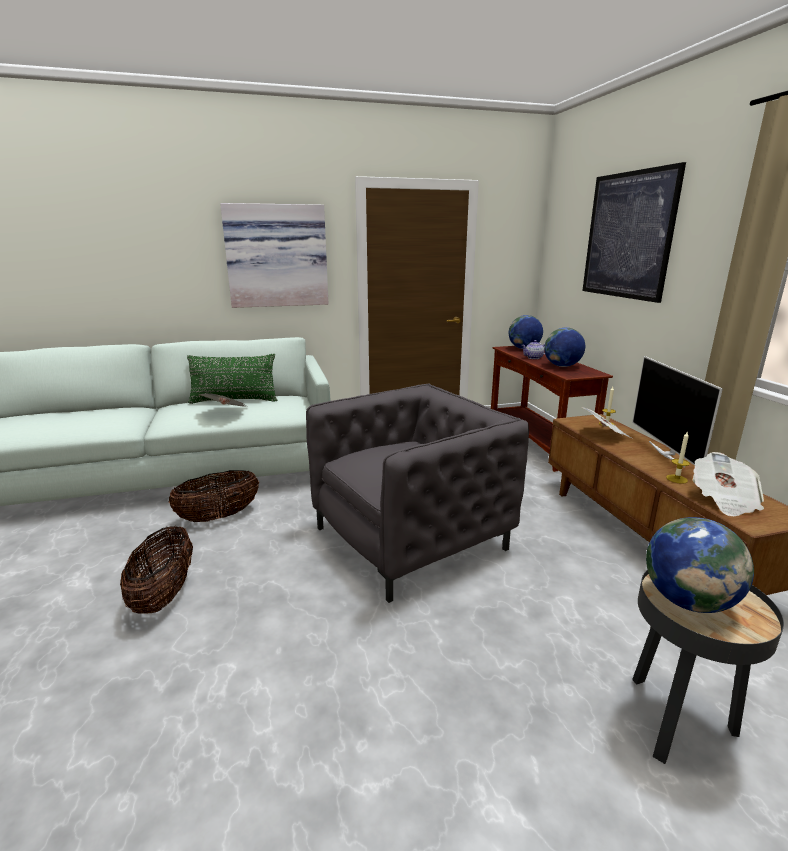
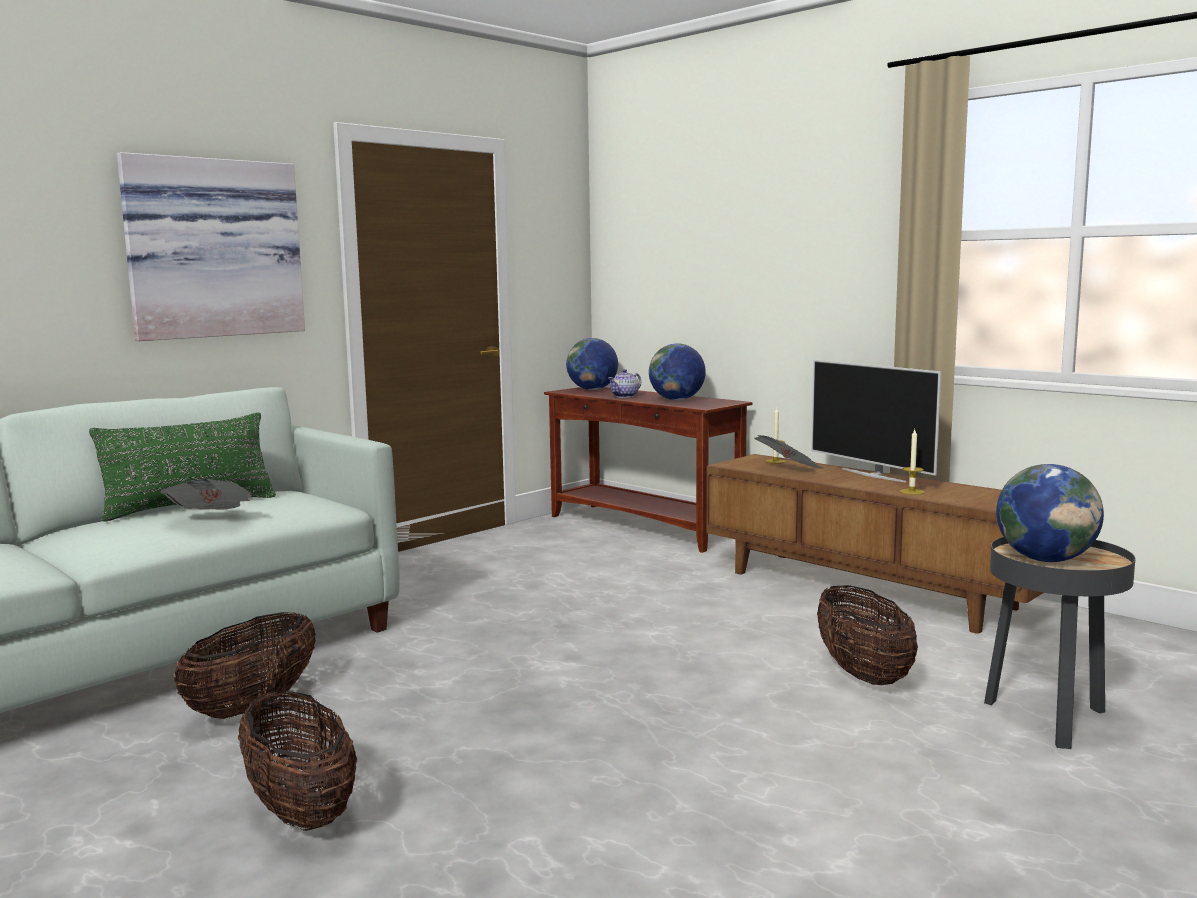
camera: 30 degrees left, 10 degrees down
(411, 538) = (603, 656): grey armchair -> none
(561, 613) = (863, 674): none -> basket
(628, 235) = (741, 215): picture -> none
(723, 500) = (974, 499): newspaper -> none

